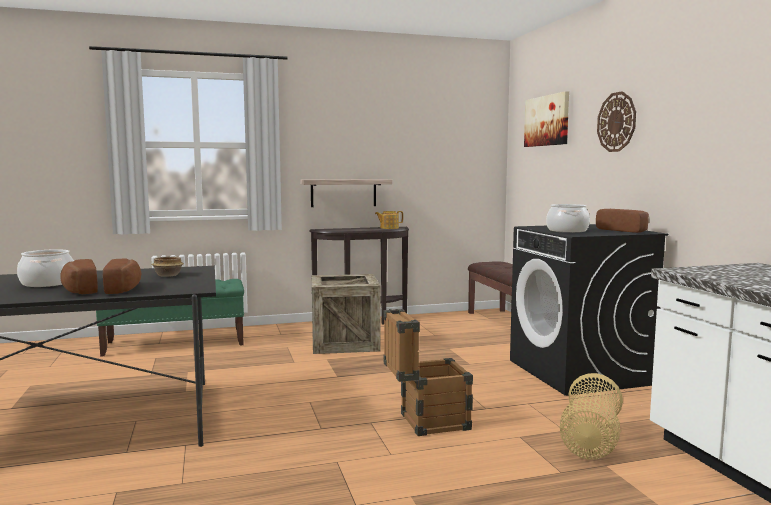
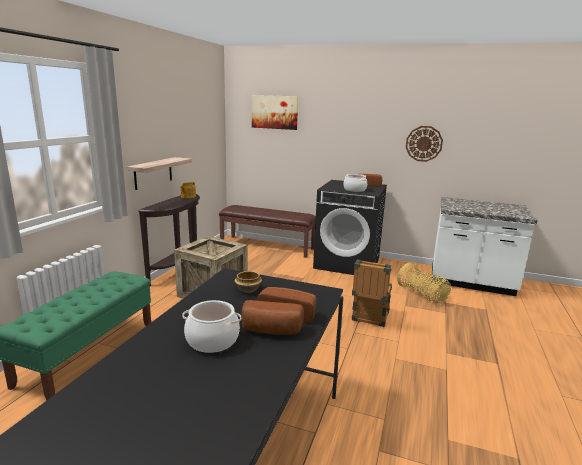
camera: 55 degrees left, 10 degrees up
(616, 122) = (343, 121): wall clock -> wall clock (424, 143)

